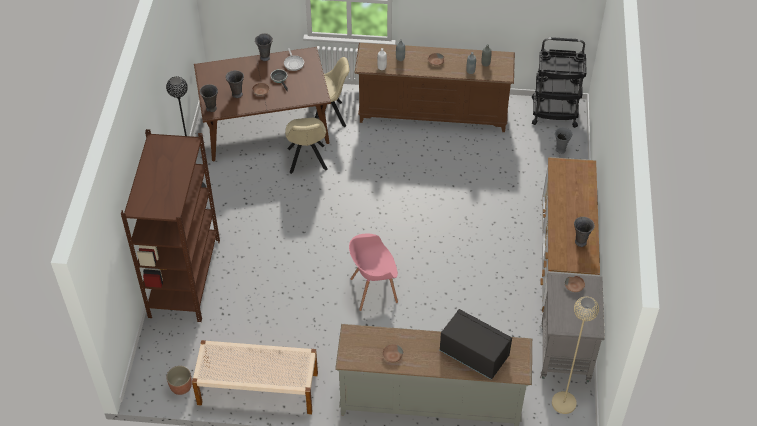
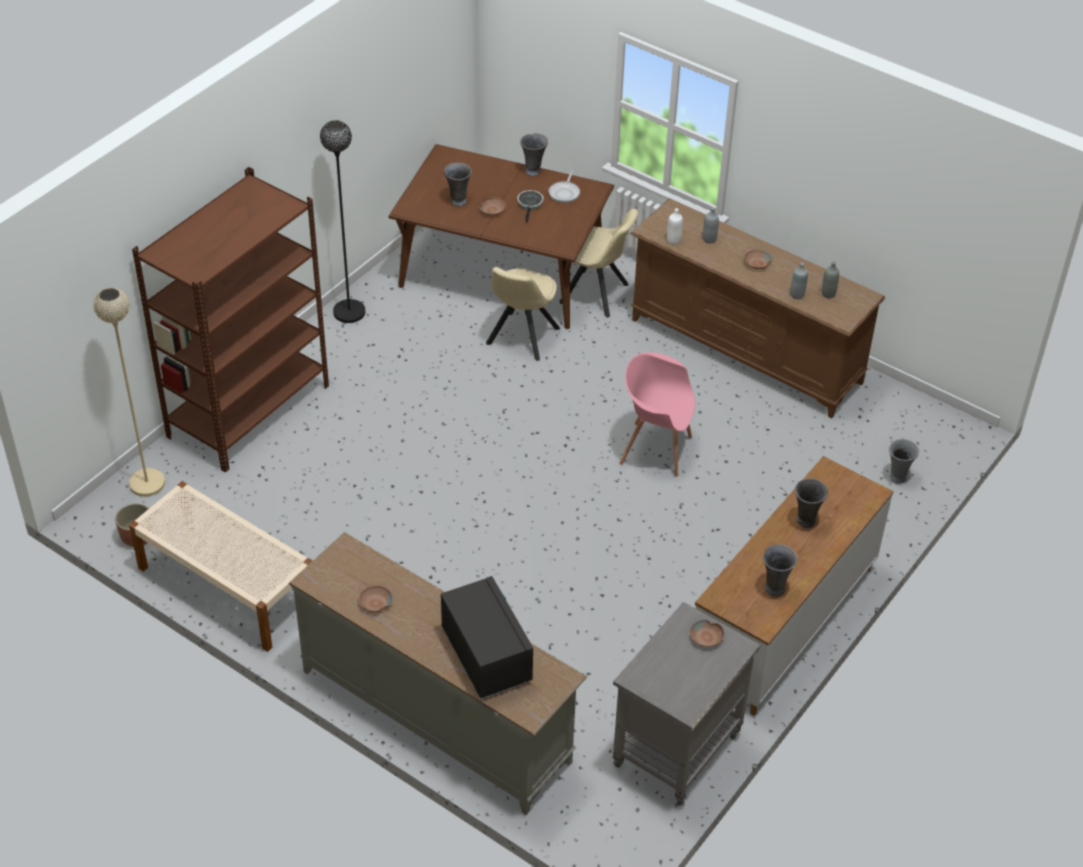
camera: 30 degrees right, 5 degrees down
(211, 109) = (411, 205): grey vase -> grey vase (806, 521)
(373, 291) = (474, 539): pink chair -> pink chair (654, 449)
(554, 113) = (929, 424): black cart -> none
(563, 403) = (620, 815): beige floor lamp -> beige floor lamp (146, 483)

